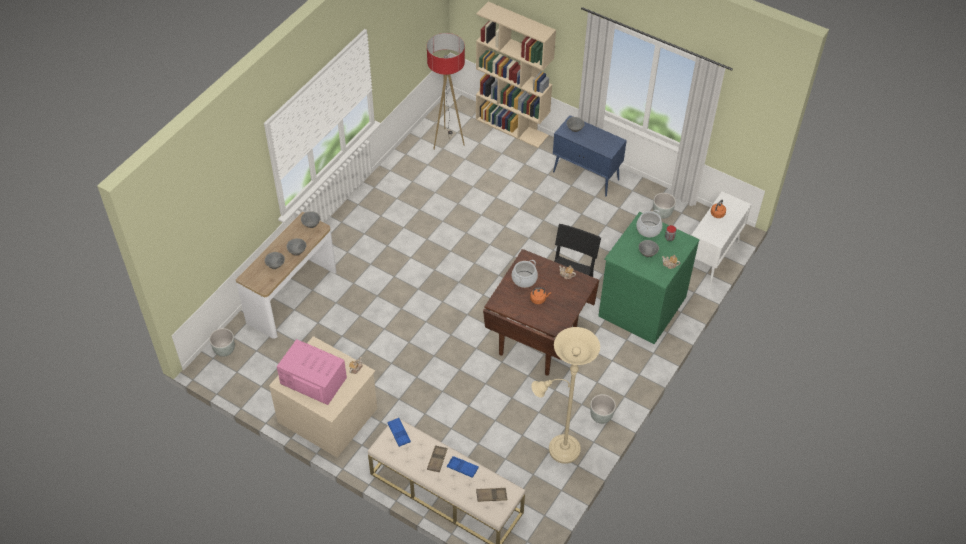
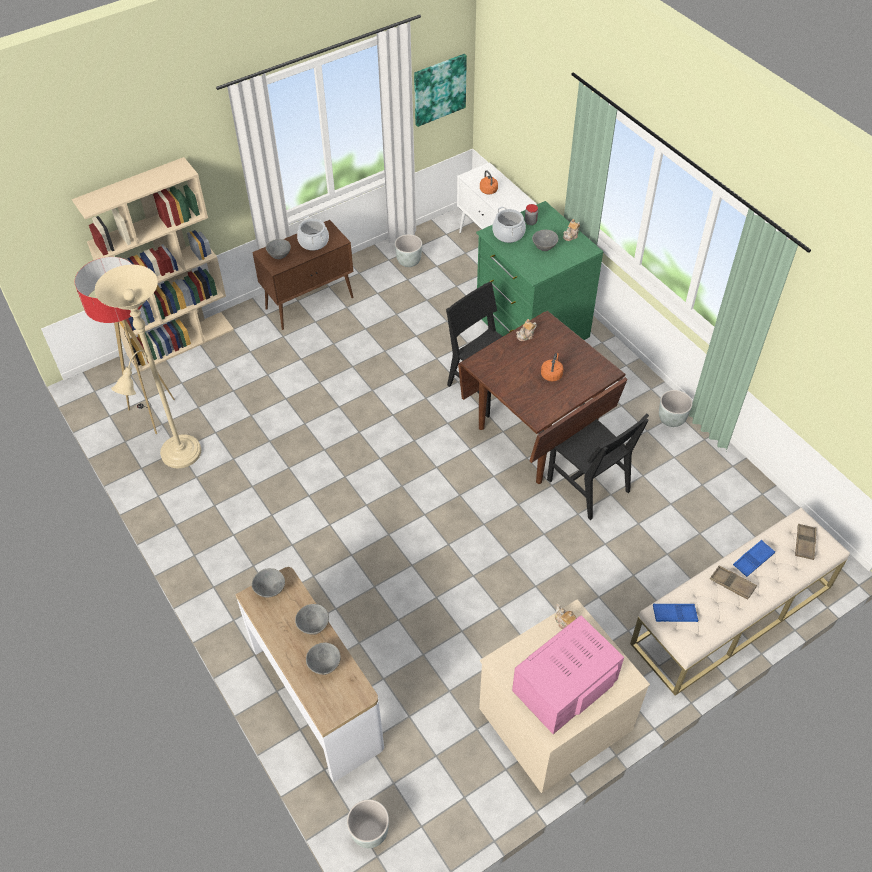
camera: 65 degrees left, 0 degrees up
(512, 382) = (588, 486): none -> black chair
(524, 279) = (512, 377): cooking pot -> cooking pot (313, 242)
(560, 449) = (704, 474): beige floor lamp -> beige floor lamp (178, 456)
(586, 176) = (310, 303): blue cabinet -> brown cabinet
(745, 128) = (439, 89): none -> picture

